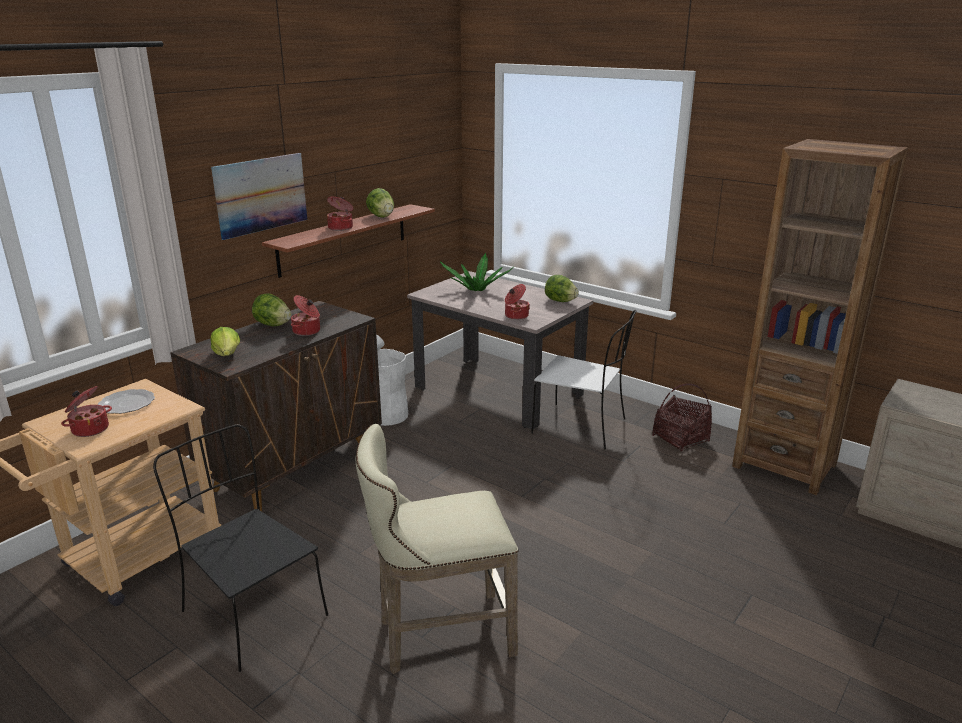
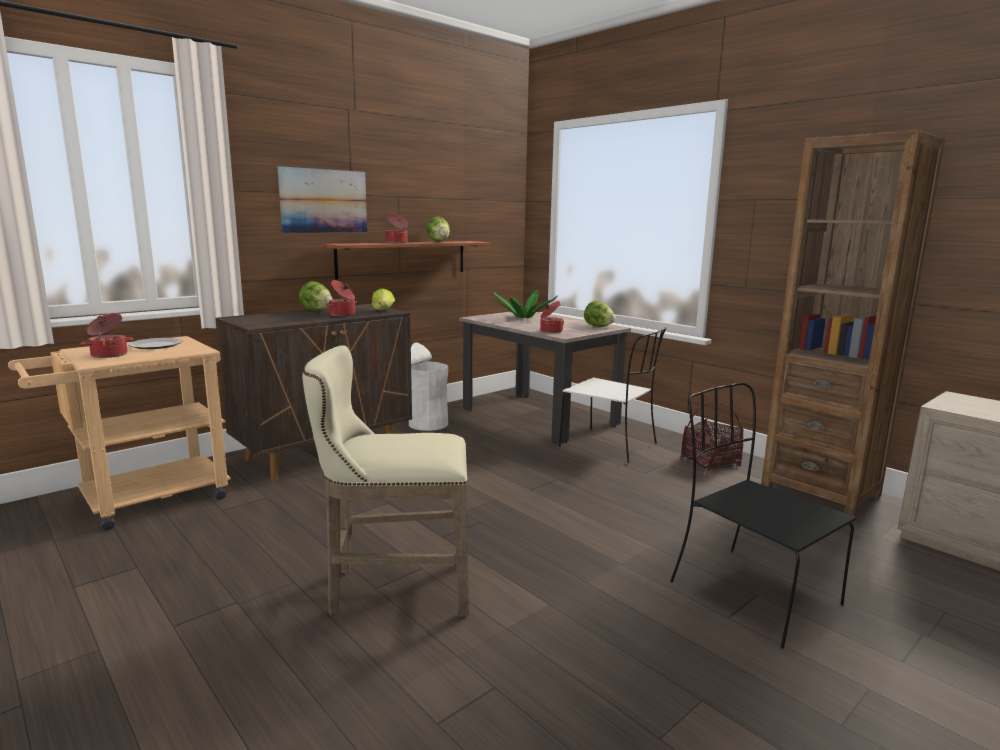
camera: 10 degrees right, 10 degrees down
(227, 354) = (261, 320): lettuce -> lettuce (383, 311)
(252, 612) = (223, 549): black chair -> black chair (750, 592)

